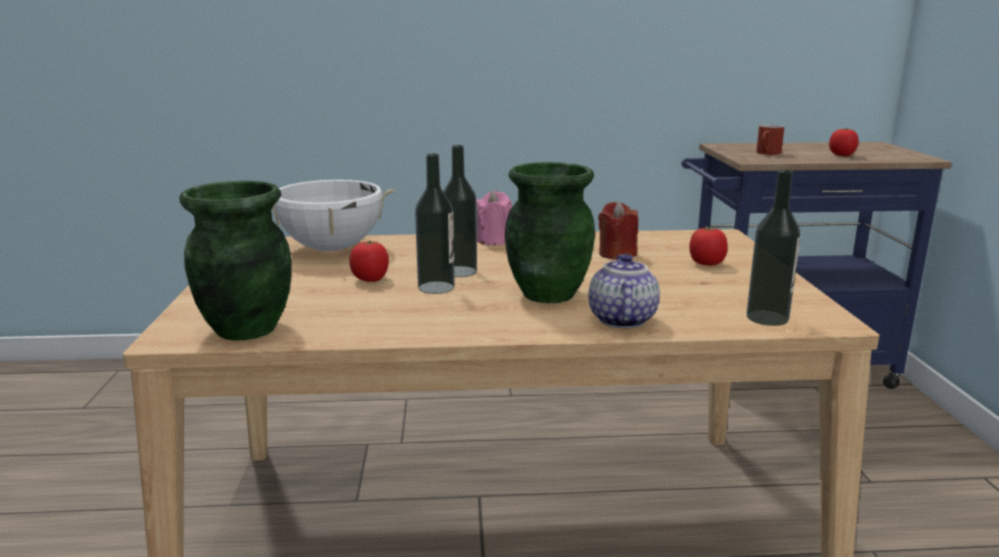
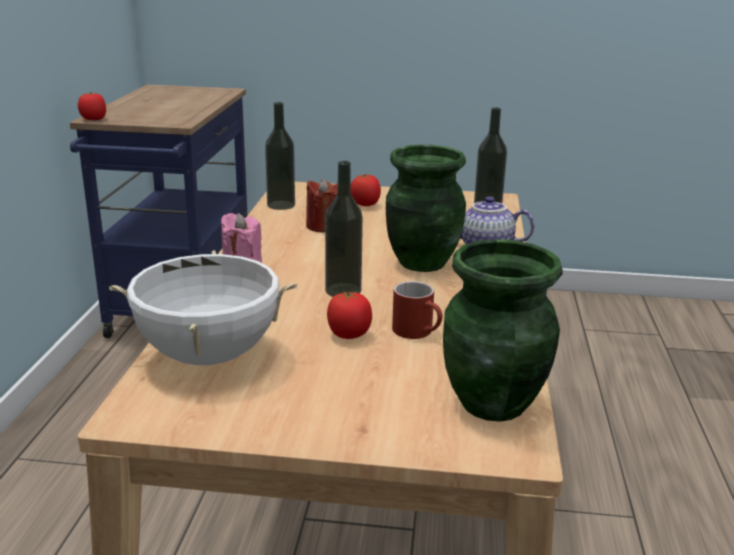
camera: 80 degrees left, 5 degrees up
(436, 287) = (389, 304): bottle -> bottle (281, 205)
(767, 153) = (157, 115): red mug -> red mug (419, 332)
(842, 155) = (191, 101): tomato -> tomato (94, 119)

